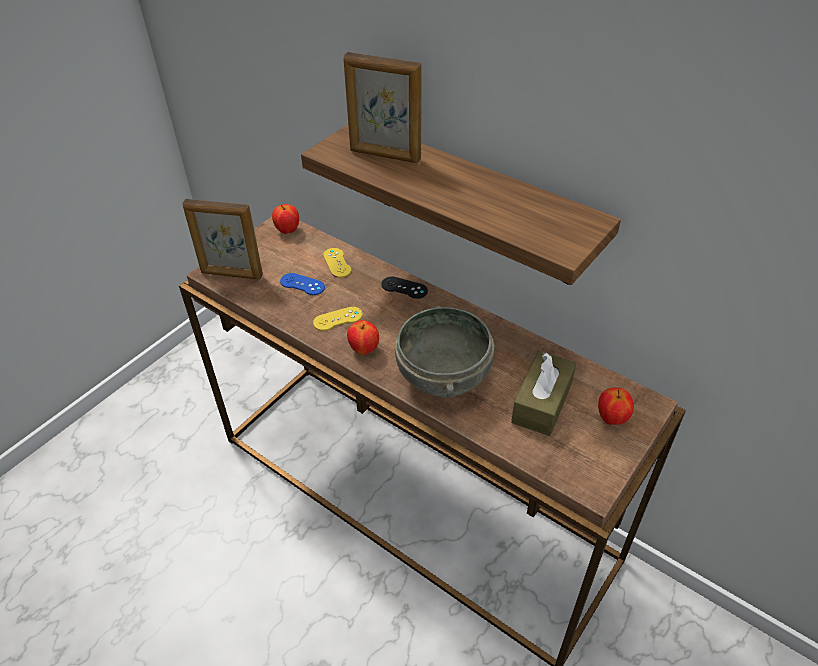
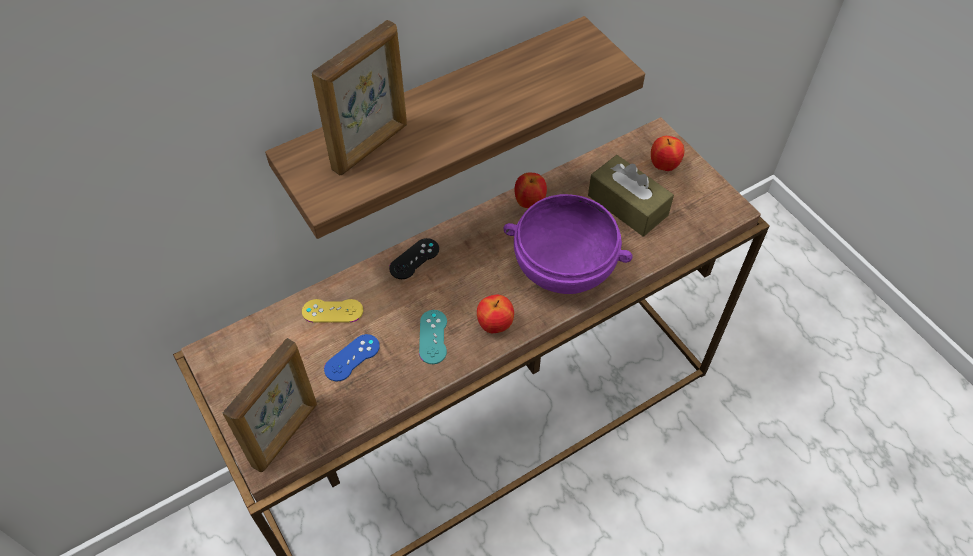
camera: 70 degrees left, 10 degrees up
(287, 230) = (233, 348): apple -> apple (529, 203)
(338, 319) = (433, 337): yellow game controller -> turquoise game controller
(445, 377) = (564, 267): grey bowl -> purple bowl

